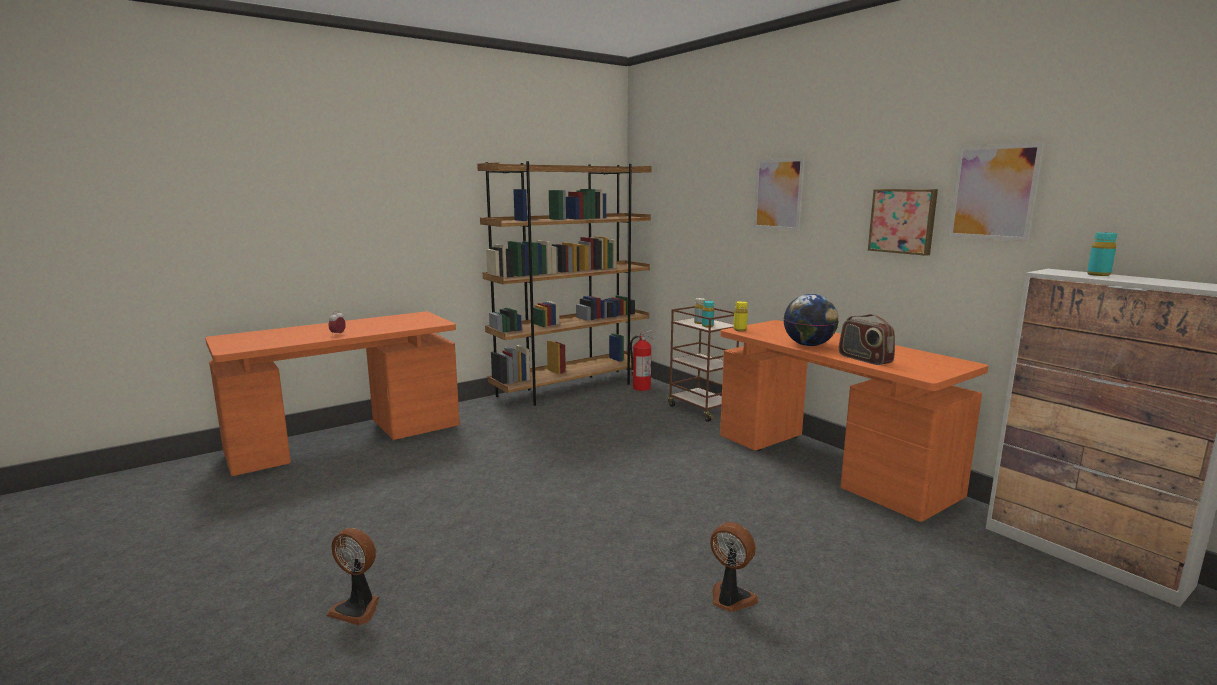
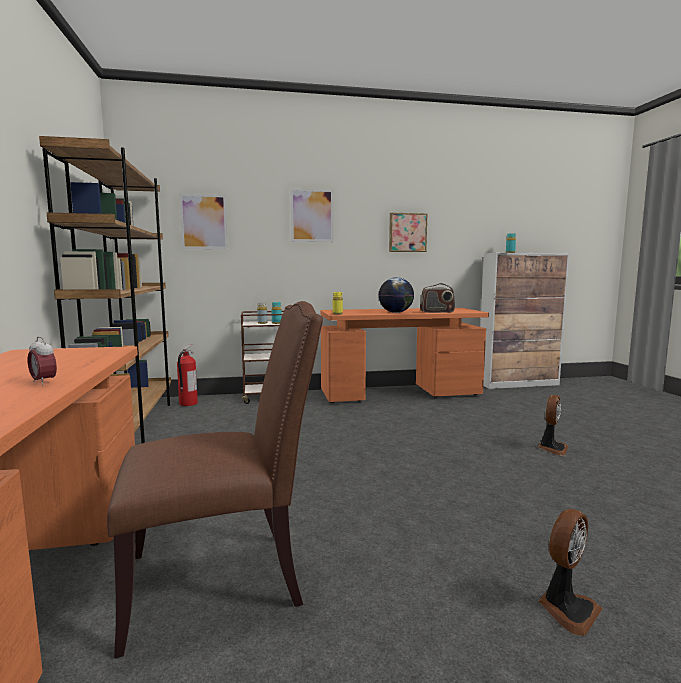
camera: 65 degrees left, 5 degrees down
(368, 481) = (222, 580): none -> brown chair
(730, 599) = (552, 448): fan -> fan turned 150 degrees clockwise
(993, 192) = (454, 216): picture -> picture (204, 222)

